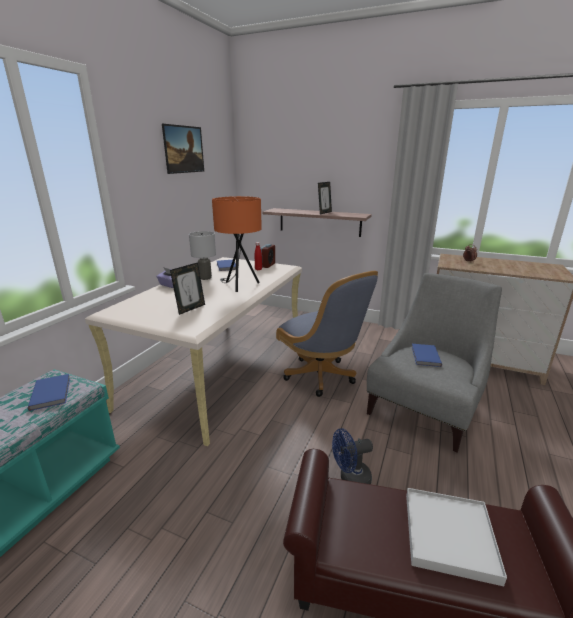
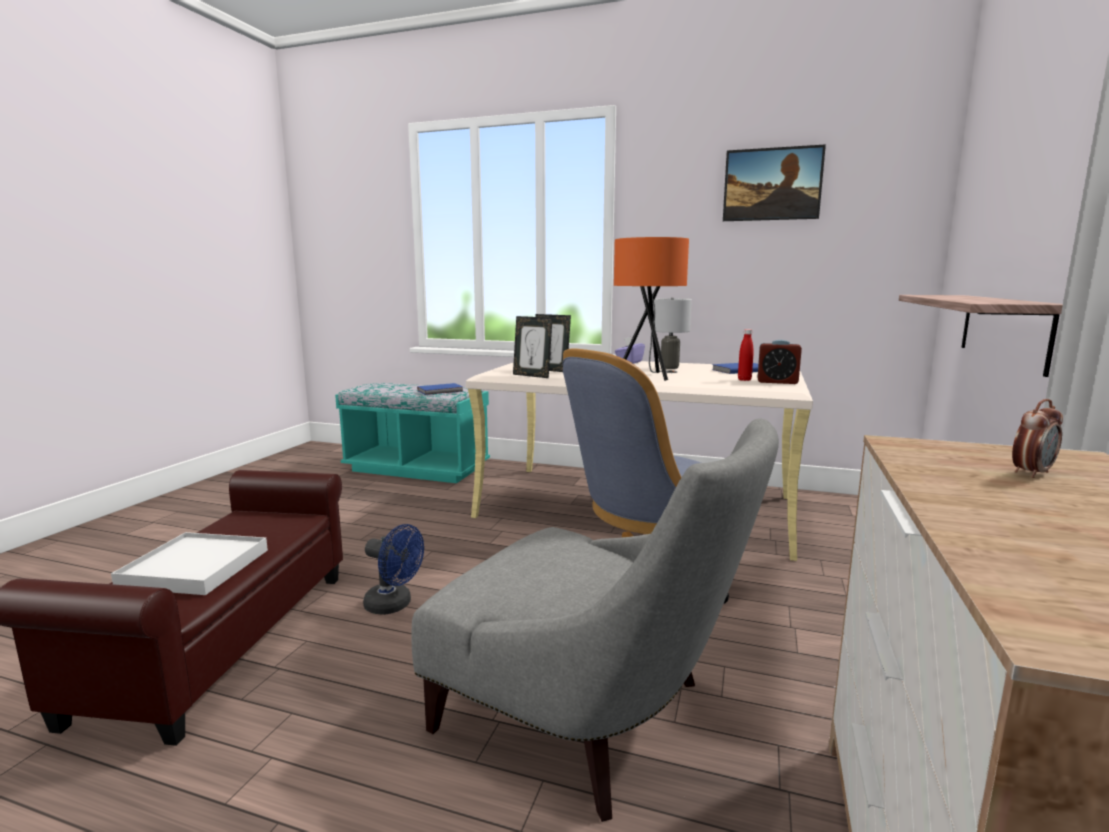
camera: 85 degrees right, 10 degrees down
(324, 213) = (974, 298): picture frame -> picture frame (532, 375)
(350, 479) = (394, 605): blue fan -> blue fan turned 135 degrees clockwise
(424, 356) = (580, 567): blue book -> none

